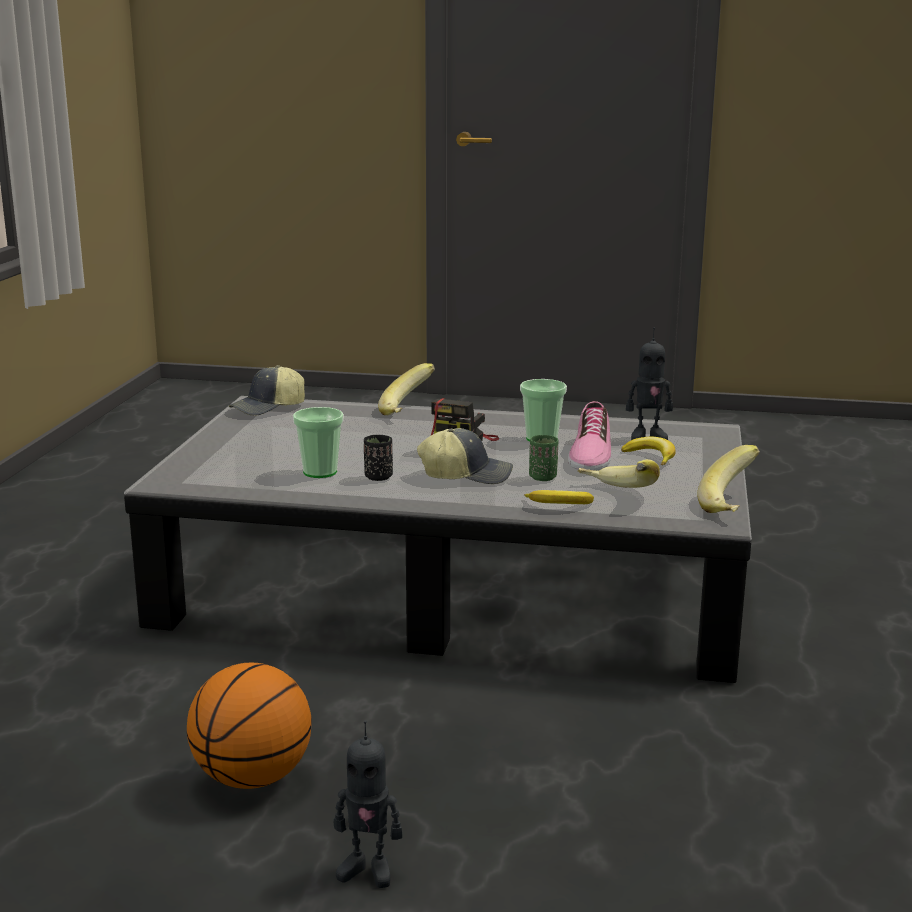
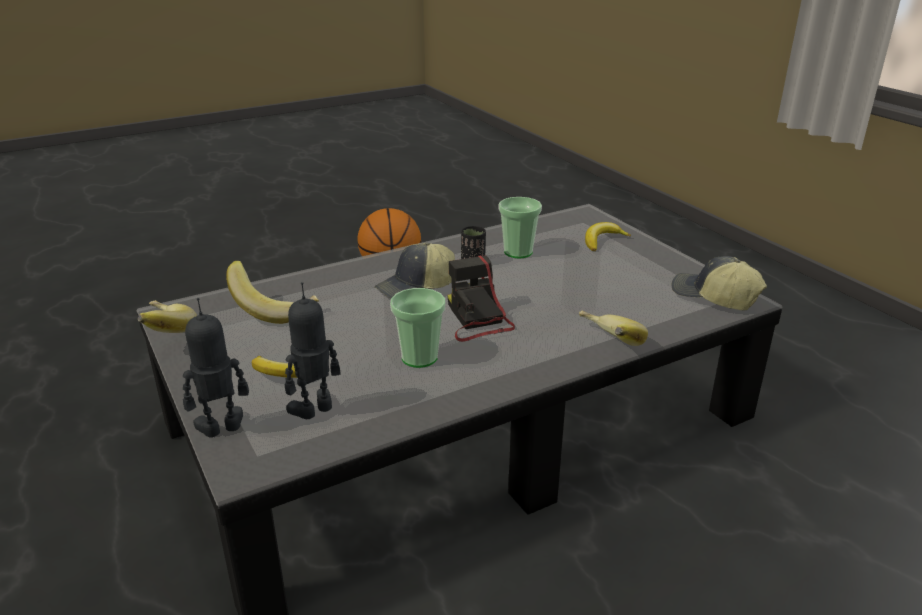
camera: 140 degrees right, 10 degrees up
(268, 408) = (713, 297): cap -> cap turned 60 degrees counterclockwise
(367, 870) = (297, 262): toy robot -> toy robot (222, 428)
(543, 477) = (354, 307): green cup -> none
(559, 505) = (308, 284): banana -> banana (602, 241)
(589, 454) = (348, 353): shoe -> none

